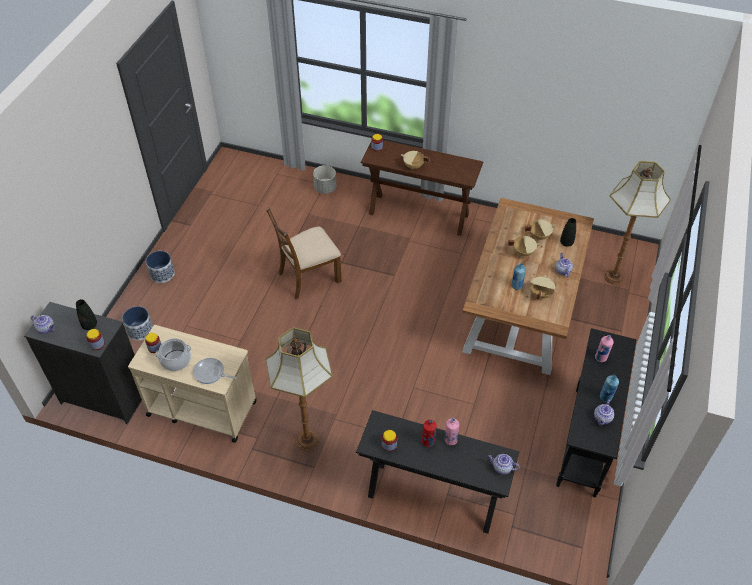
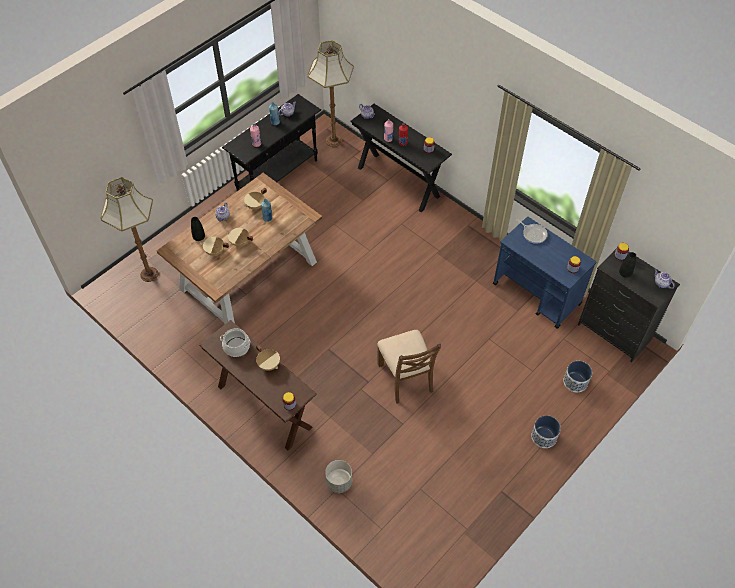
camera: 155 degrees left, 5 degrees up
(176, 360) = (558, 252): cooking pot -> cooking pot (237, 347)
(201, 408) = (537, 294): beige cart -> blue cart
(308, 277) = (406, 378): brown chair -> brown chair turned 75 degrees clockwise
(308, 441) = (465, 243): floor lamp -> floor lamp (333, 140)

